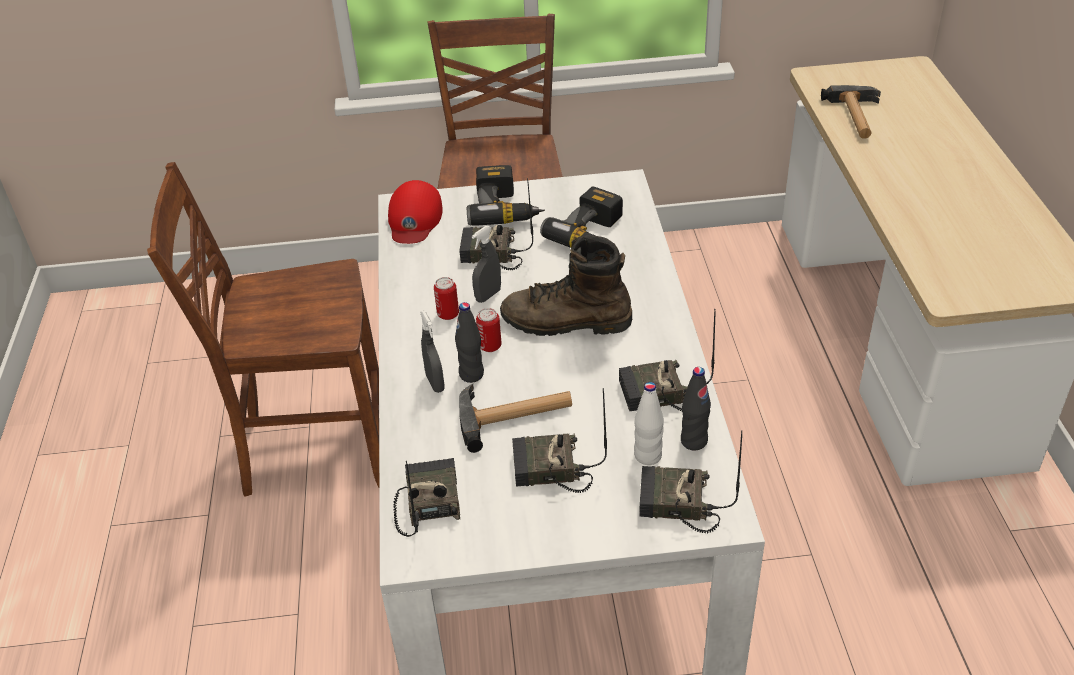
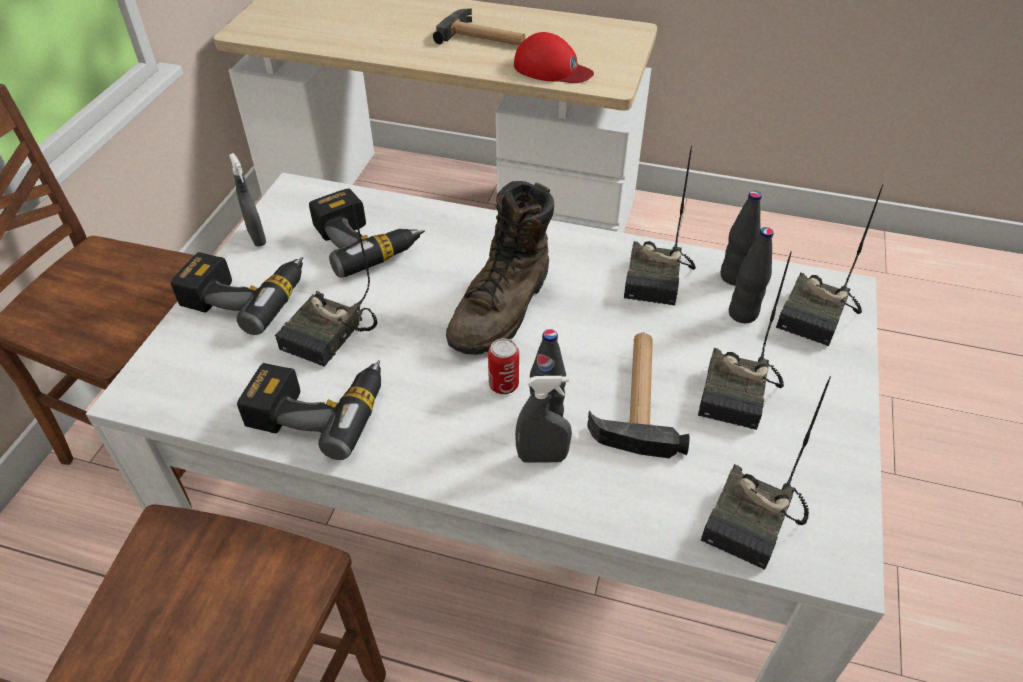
camera: 70 degrees left, 5 degrees up
(414, 219) = (185, 388): red cap -> red cap (552, 69)
(426, 275) = (319, 408): none -> power drill
(427, 502) = (754, 523): radio -> radio turned 75 degrees counterclockwise
(448, 314) = (416, 408): can -> none
(488, 295) = (407, 360): grey spray bottle -> grey spray bottle (257, 237)
(647, 456) = (743, 314): white bottle -> black bottle
(856, 117) = (331, 36): hammer -> hammer (484, 38)

